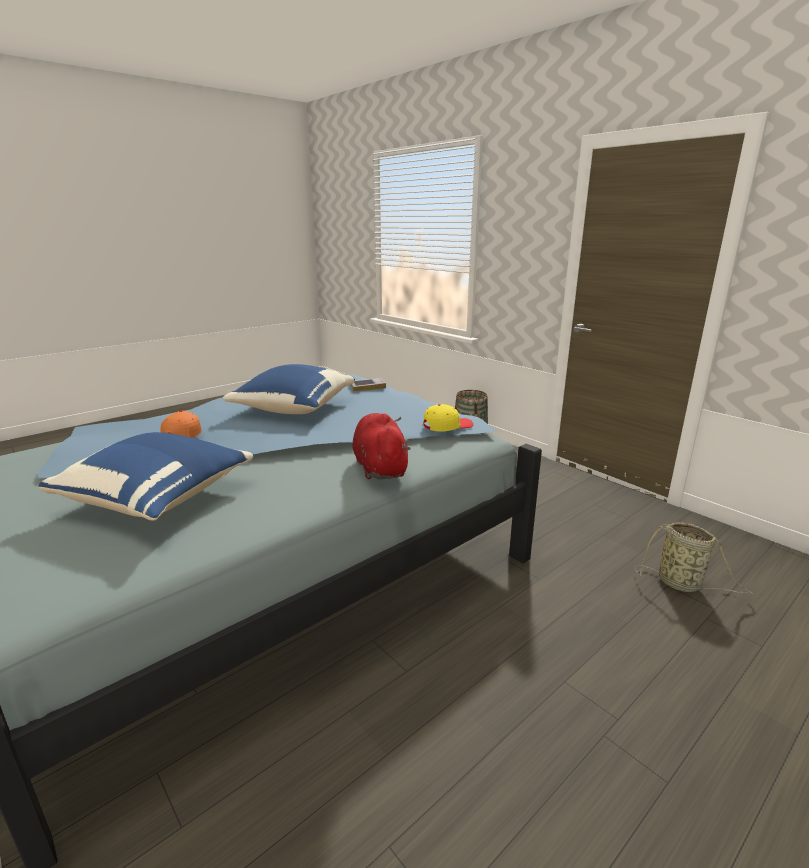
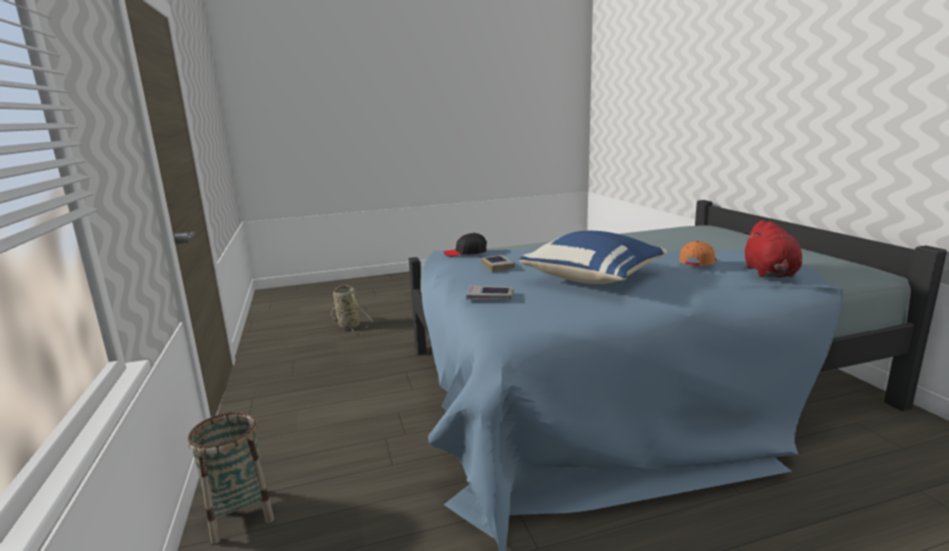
camera: 155 degrees left, 5 degrees down
(159, 498) = (679, 243): blue pillow -> none
(380, 467) = (538, 245): red plush toy -> red plush toy (770, 273)
(391, 413) = (498, 266): none -> book
(447, 426) = (466, 253): yellow cap -> black cap

